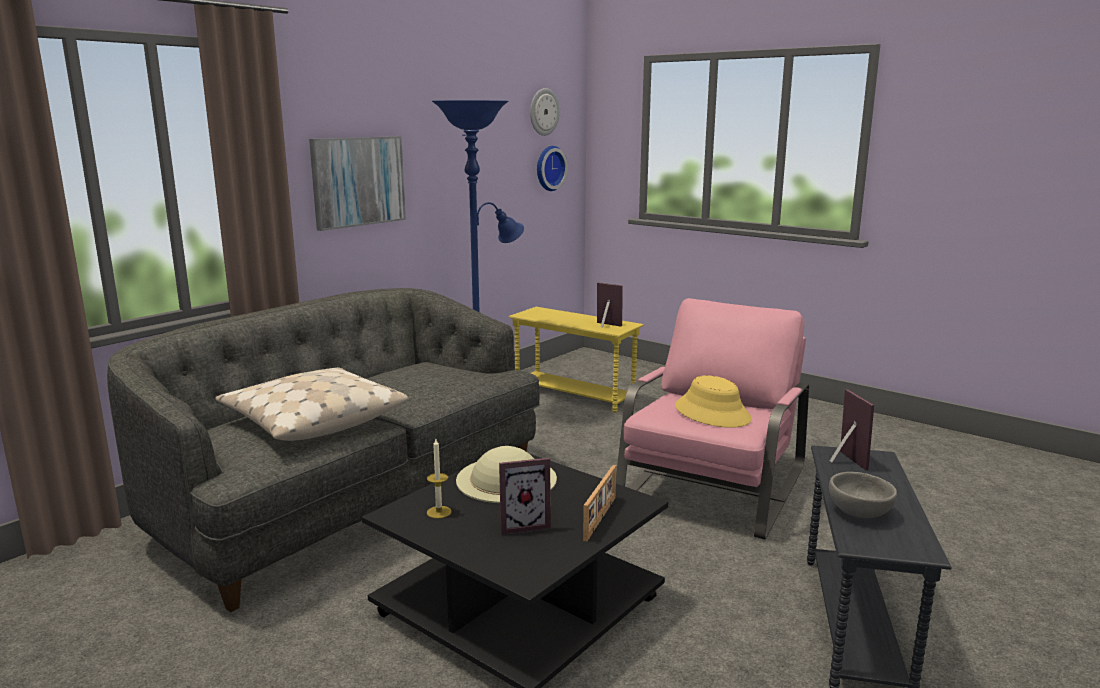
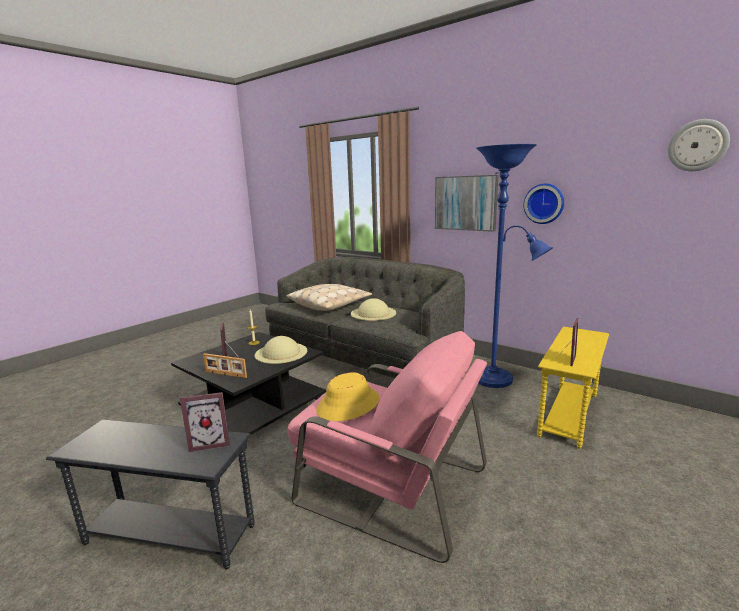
camera: 90 degrees right, 0 degrees up
(411, 385) = (373, 313): none -> beige hat
(548, 168) = (697, 206): wall clock -> wall clock (544, 203)
(857, 512) = (135, 433): grey bowl -> none

